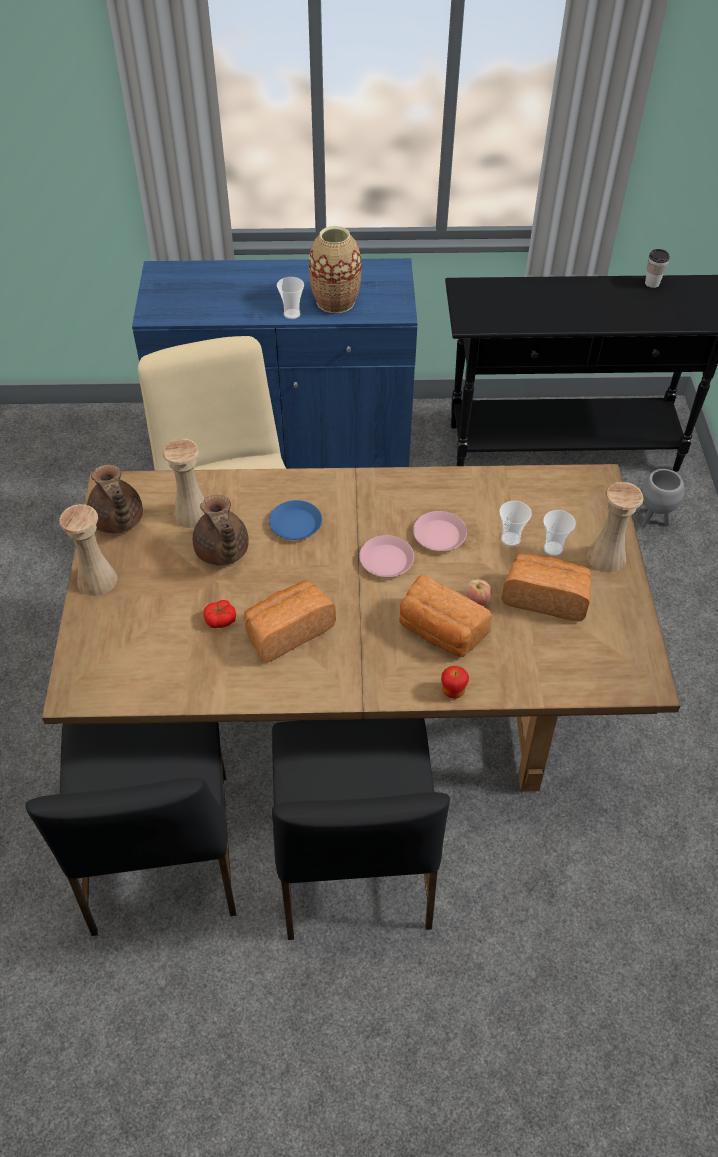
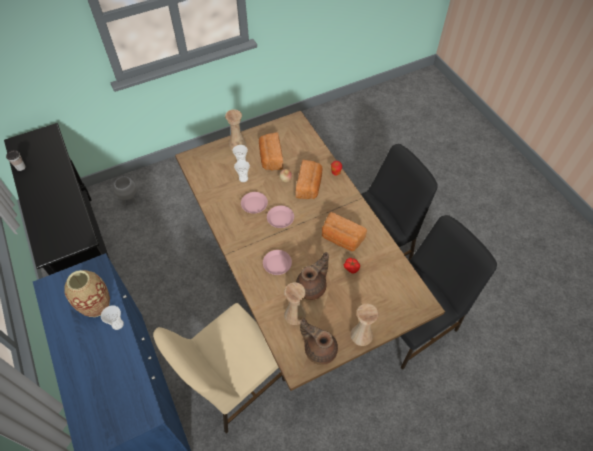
camera: 115 degrees left, 5 degrees up
(118, 521) = (319, 349): brown teapot -> brown teapot turned 90 degrees counterclockwise
(295, 524) = (277, 264): blue plate -> pink plate

